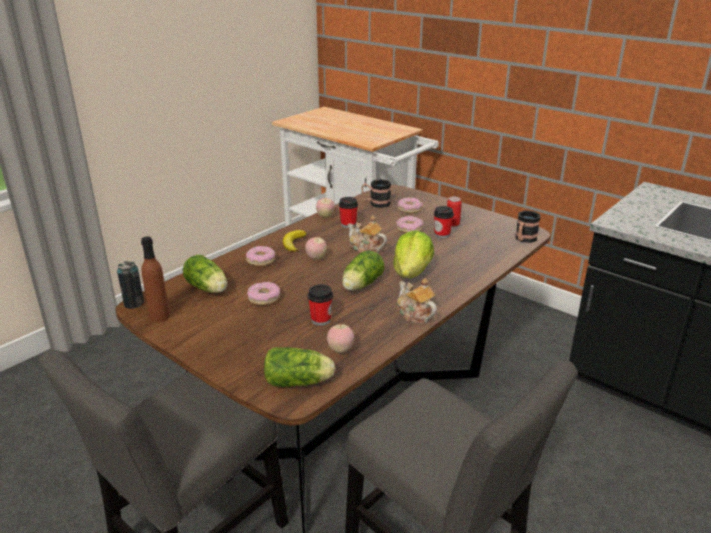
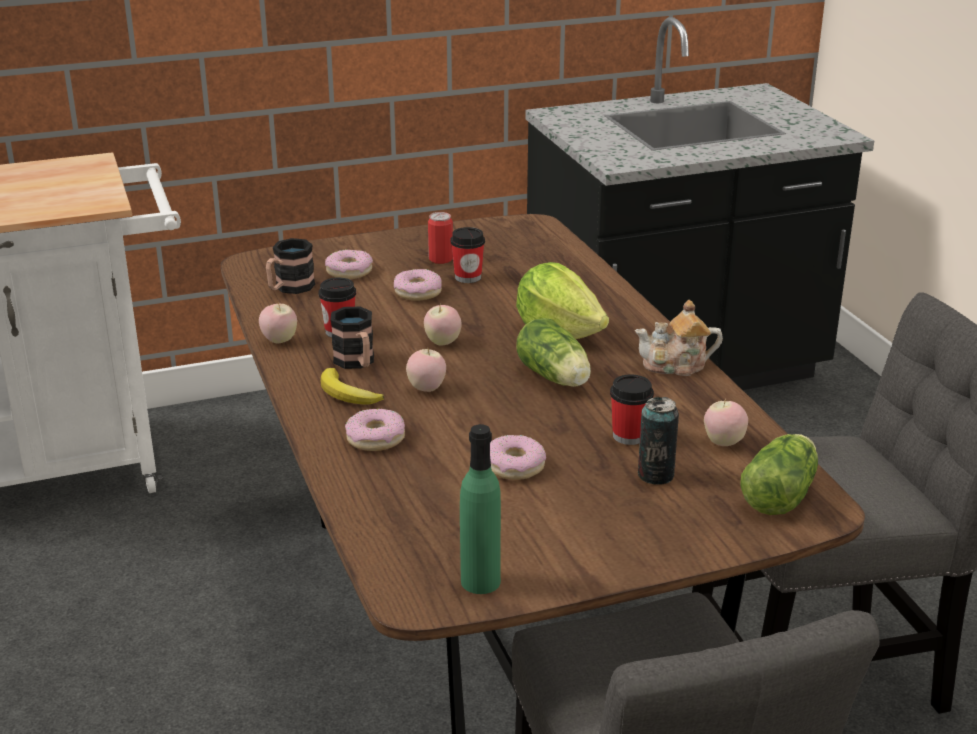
camera: 60 degrees left, 0 degrees up
(134, 303) = (400, 602): can -> can (655, 475)
(159, 317) = (480, 581): brown bottle -> green bottle
(208, 289) = (427, 511): lettuce -> none
(365, 249) = (442, 342): teapot -> apple
(524, 239) = (547, 234): mug -> mug (357, 363)

